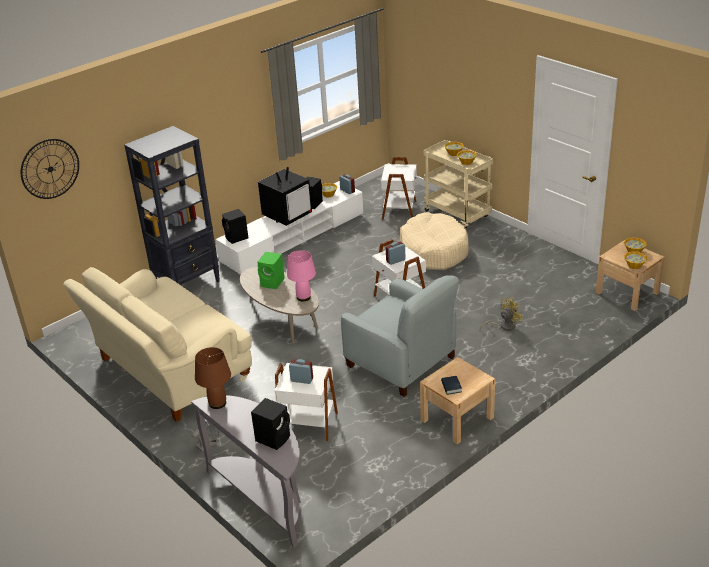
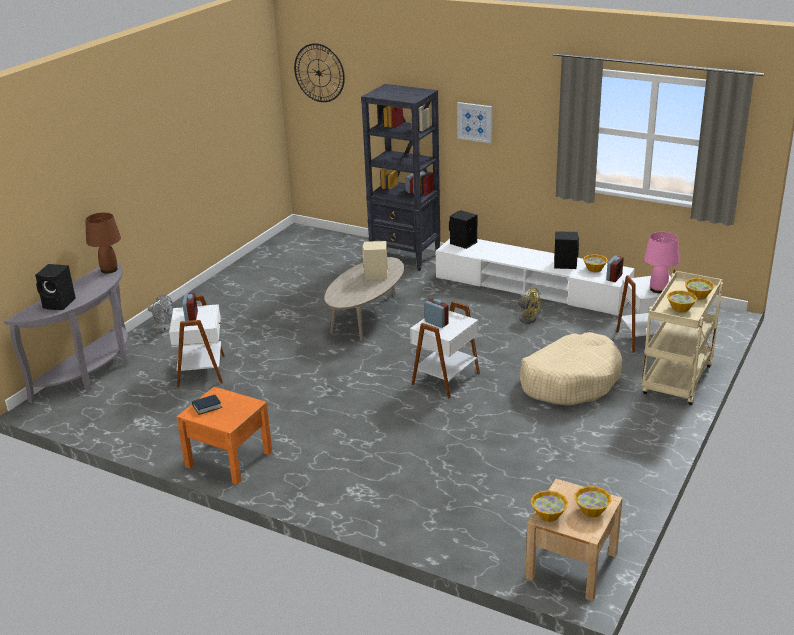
camera: 70 degrees right, 5 degrees down
(169, 371) = (262, 285): beige sofa -> none
(203, 137) = (475, 122): none -> picture
(273, 282) = (376, 275): green speaker -> beige speaker
(287, 215) = (528, 257): television -> none
(304, 297) = (356, 296): pink table lamp -> pink table lamp (658, 289)
(402, 362) = (321, 404): grey armchair -> none
(457, 419) = (229, 459): beige nightstand -> orange nightstand
(504, 326) = (426, 463): yellow fan -> yellow fan (526, 318)

